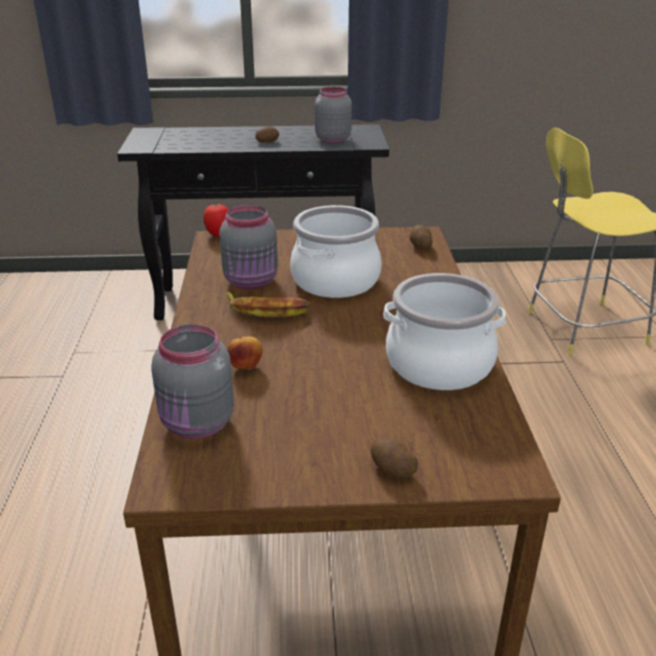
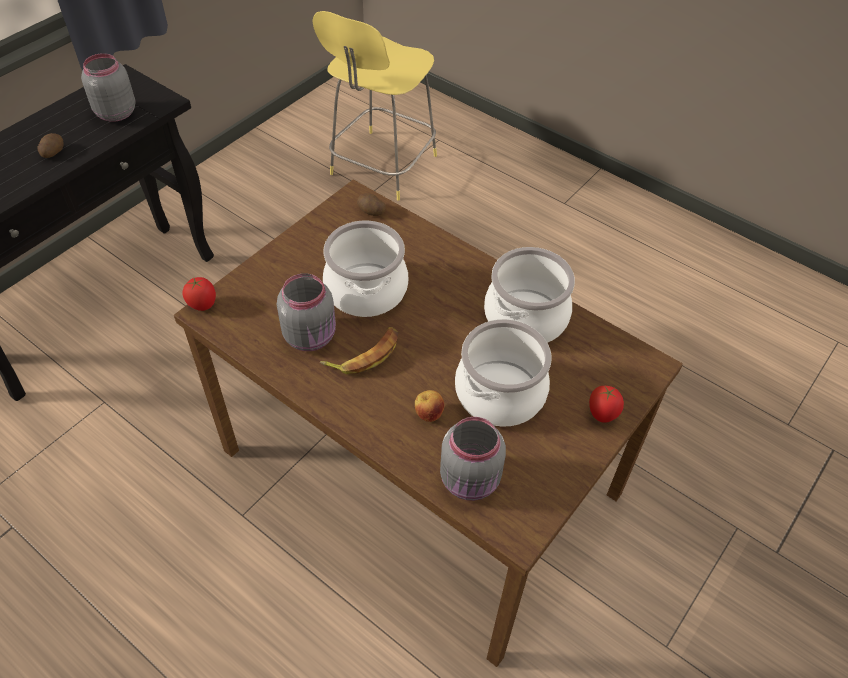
camera: 50 degrees left, 20 degrees up
(324, 393) = (501, 394): none -> cooking pot
(391, 469) = (602, 415): potato -> tomato

